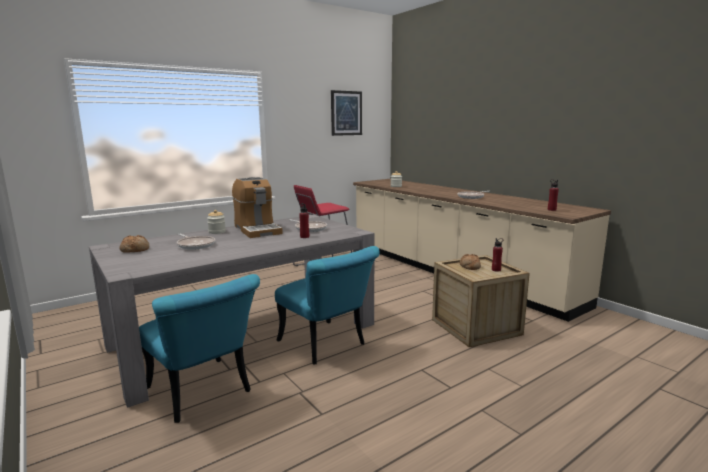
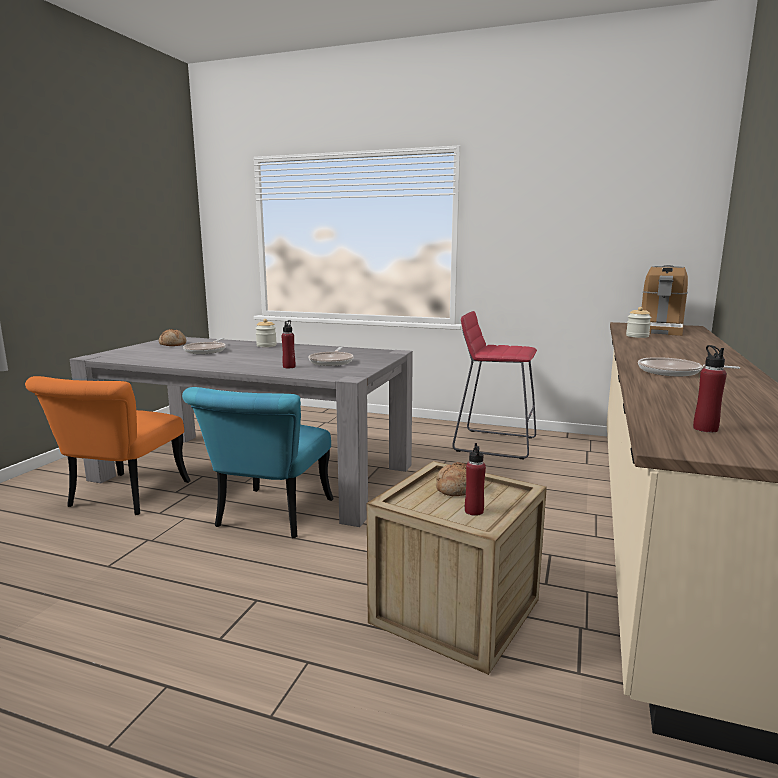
camera: 55 degrees right, 0 degrees up
(204, 394) = (121, 499): turquoise chair -> orange chair
(257, 230) = (296, 351): coffee machine -> coffee machine (660, 329)
(346, 113) = (612, 201): picture -> none

